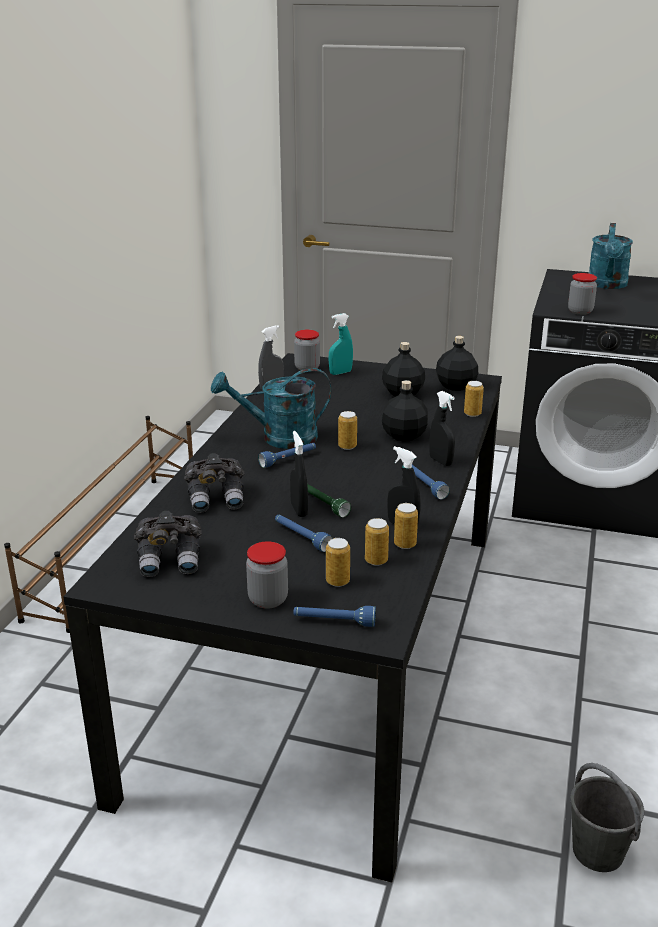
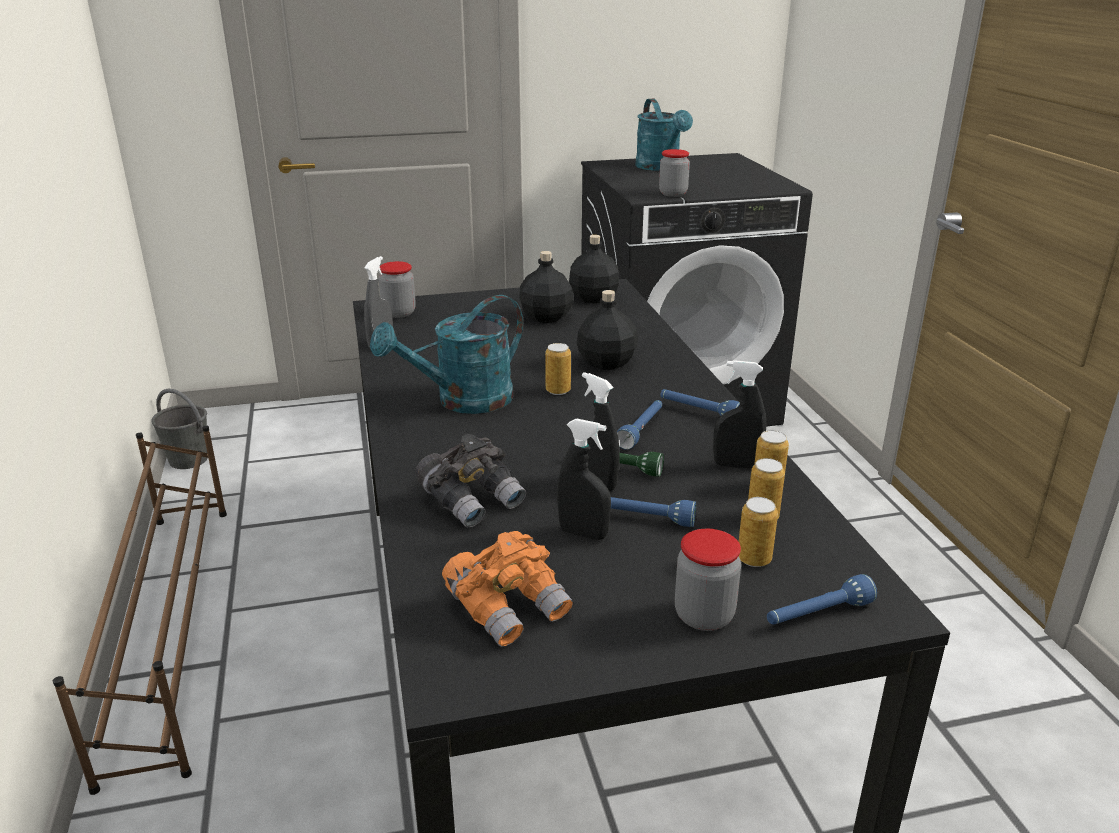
camera: 30 degrees left, 0 degrees up
(170, 560) = (509, 608): grey binoculars -> orange binoculars
(288, 459) = (506, 425): blue flashlight -> blue flashlight (641, 430)
(340, 373) = (446, 310): turquoise spray bottle -> none
(441, 461) = (681, 381): black spray bottle -> black spray bottle (583, 533)
(472, 414) = (648, 323): can -> none
(598, 852) = (1018, 775): grey bucket -> grey bucket (189, 460)

